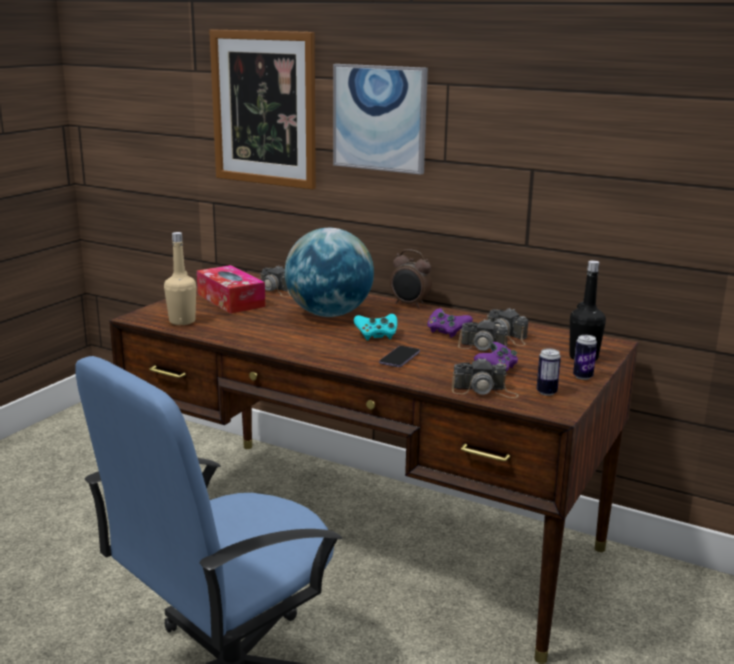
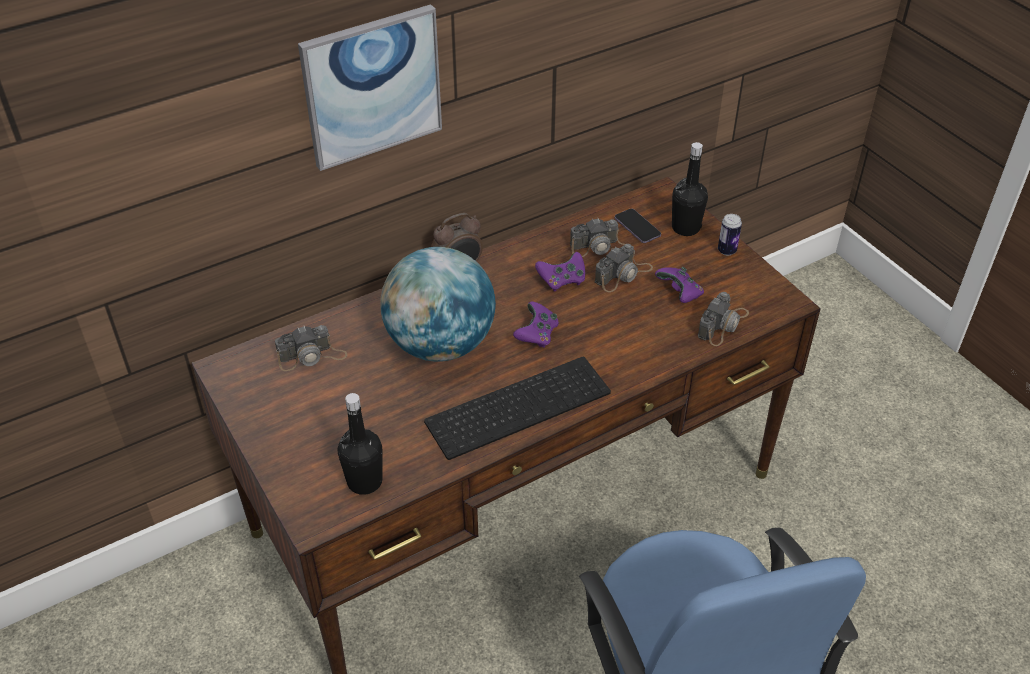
camera: 60 degrees left, 25 degrees up
(182, 321) = (364, 481): beige bottle -> black bottle
(231, 300) = (317, 411): tissue box -> none
(264, 108) = (182, 145): picture -> none
(298, 344) = (518, 404): none -> keyboard
(376, 336) = (537, 335): turquoise game controller -> purple game controller
(399, 358) = (610, 344): phone -> phone (637, 227)
(546, 392) = (747, 288): can -> none

